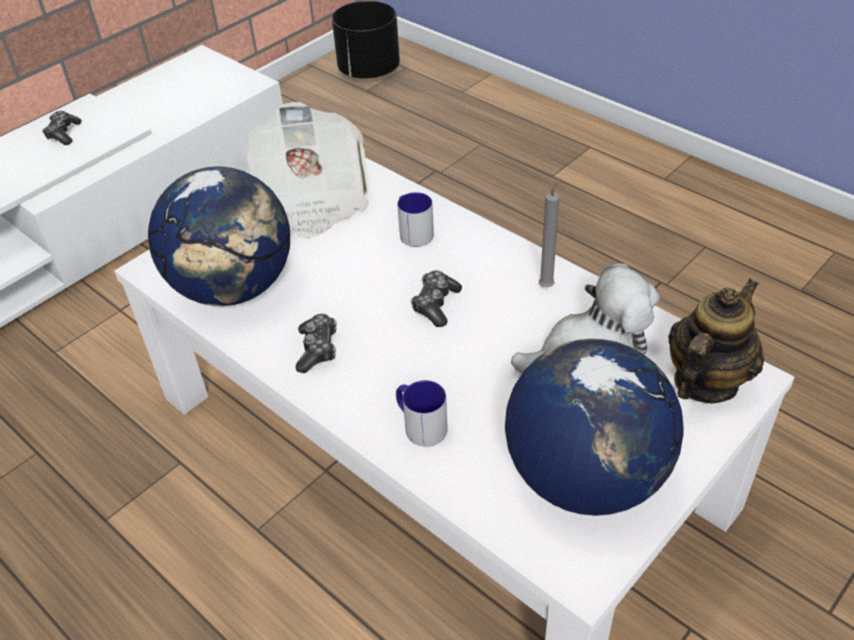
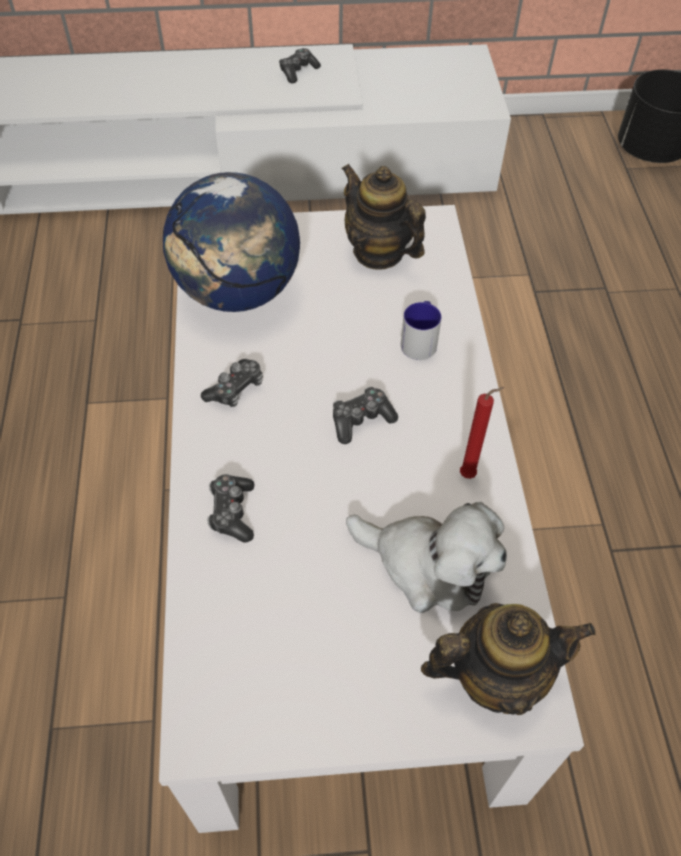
camera: 40 degrees right, 10 degrees up
(313, 198) = (379, 252): newspaper -> teapot
(420, 425) = (232, 512): mug -> game controller
(547, 285) = (470, 475): grey candle -> red candle
(585, 476) = (296, 664): globe -> none

